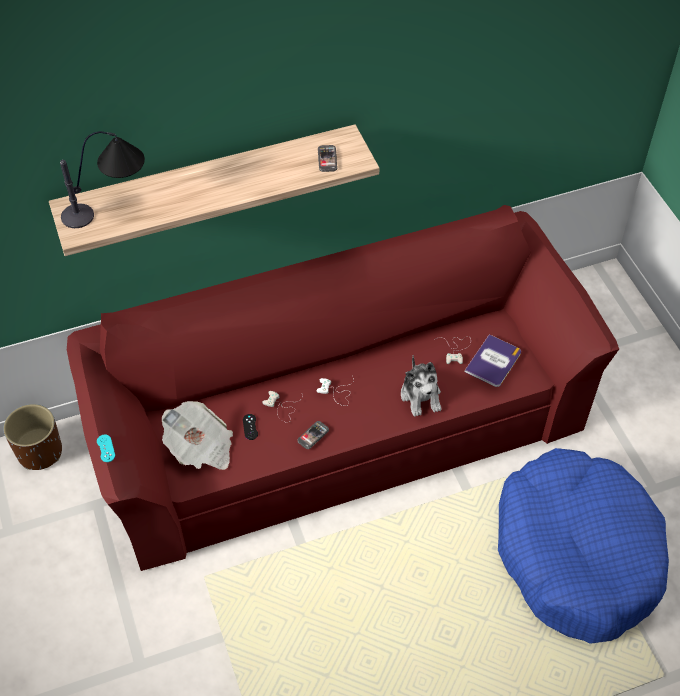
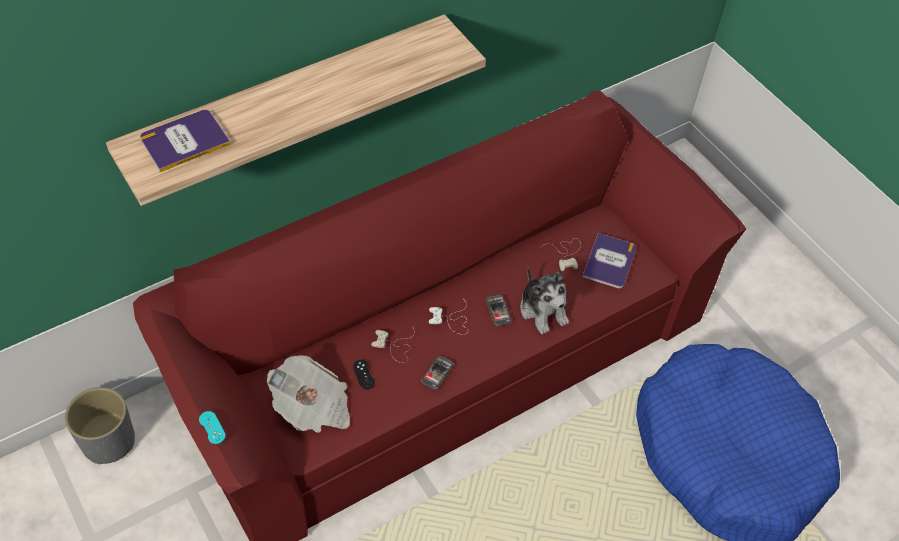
camera: 15 degrees left, 0 degrees up
(40, 452) = (109, 441): brown planter -> grey planter
(110, 207) = (185, 141): table lamp -> book
(327, 159) = (425, 56): phone -> phone (498, 311)

